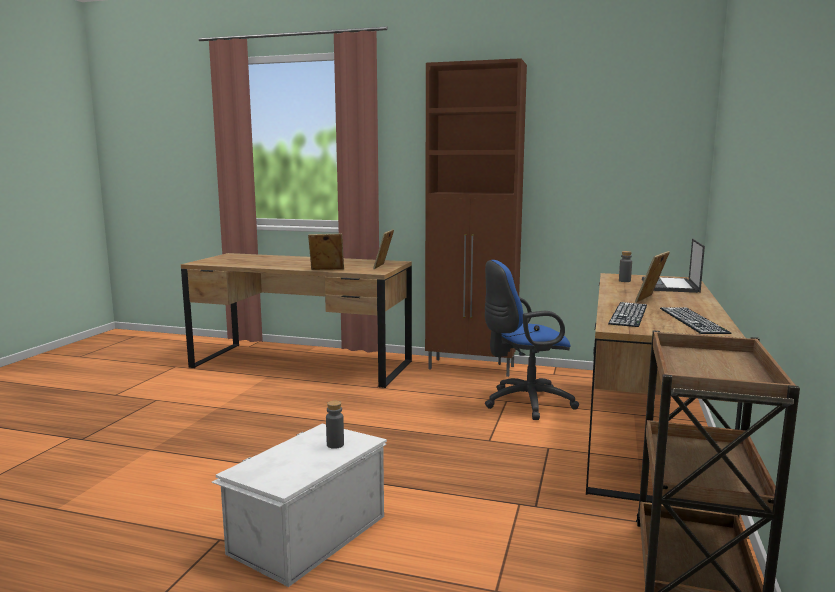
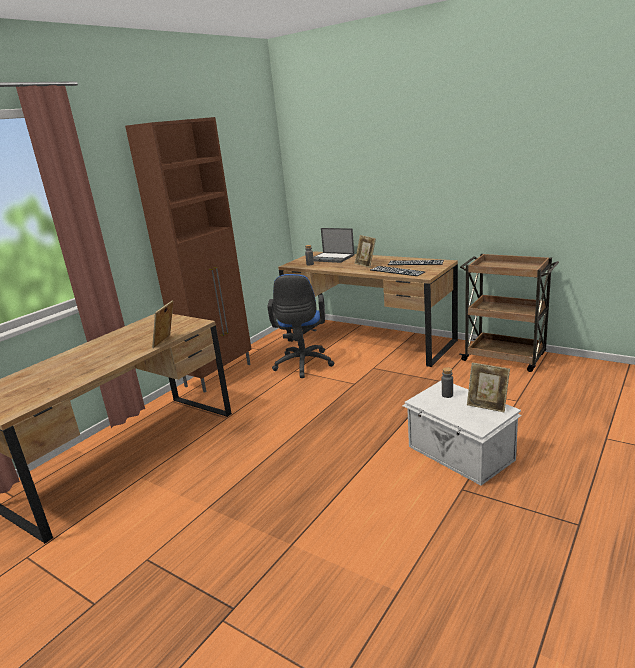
camera: 70 degrees left, 10 degrees up
(383, 267) = (176, 320): picture frame -> picture frame (487, 405)

